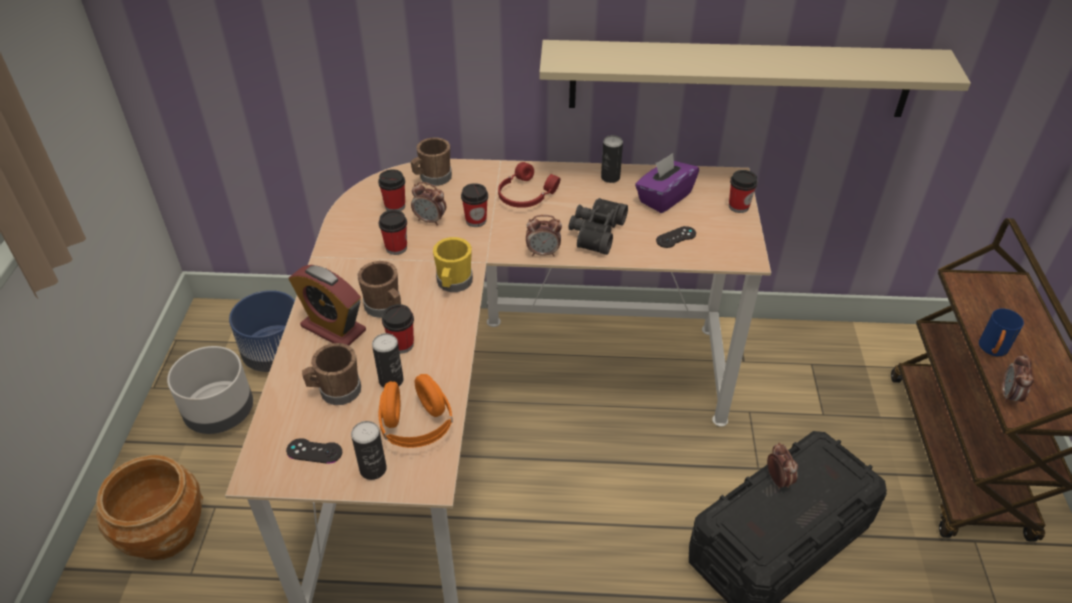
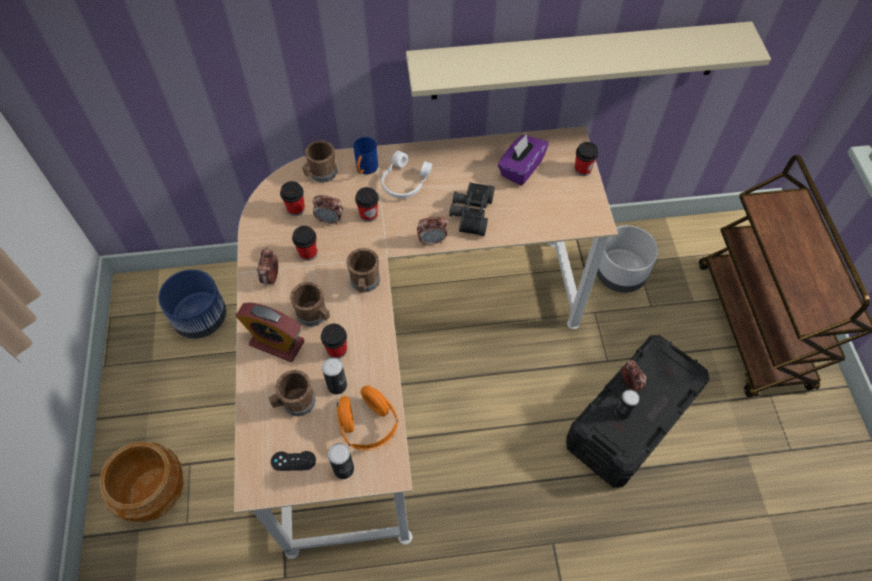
camera: 10 degrees left, 15 degrees up
(221, 413) = (170, 380): grey planter -> grey planter (620, 274)
(453, 283) = (365, 283): yellow mug -> brown mug
(525, 195) = (404, 181): red headphones -> white headphones
(610, 177) = (472, 153): can -> can (622, 411)
(676, 237) = (537, 209): black game controller -> none
(992, 350) = (786, 267): blue mug -> blue mug (365, 170)
(1009, 396) = (800, 306): alarm clock -> alarm clock (271, 278)

